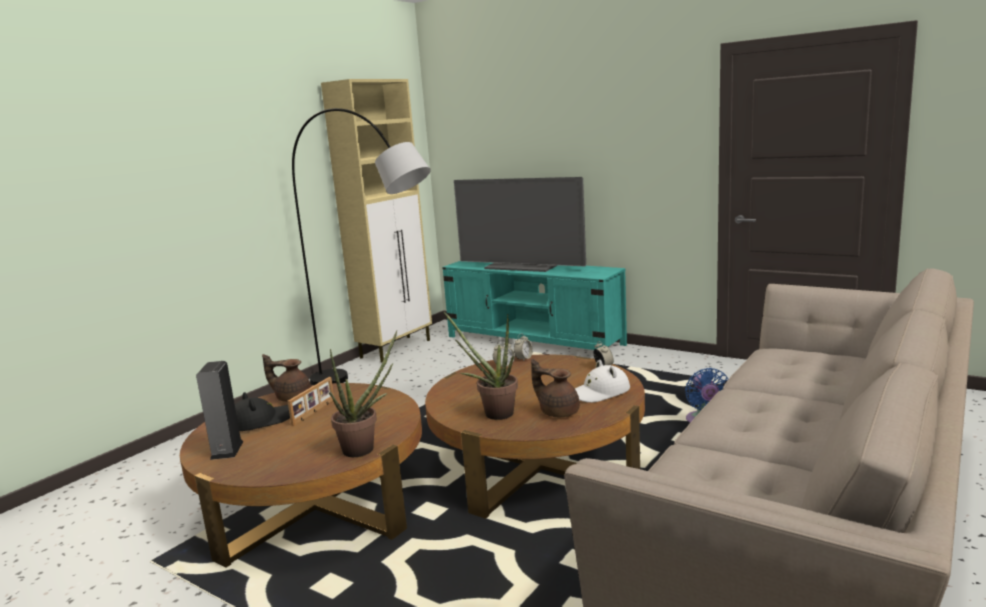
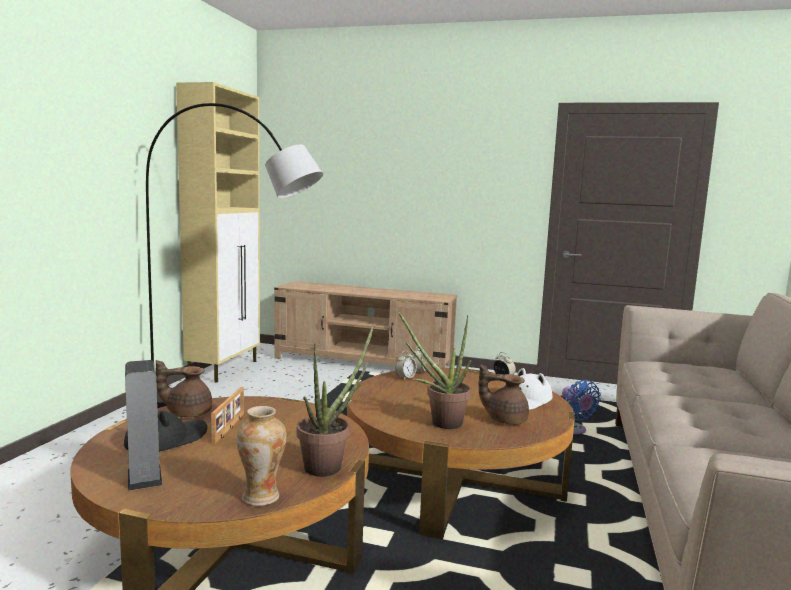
camera: 20 degrees left, 5 degrees down
(295, 470) = (261, 497): none -> vase
(522, 266) = (358, 290): television -> none
(534, 340) = (364, 362): turquoise tv stand -> beige tv stand

